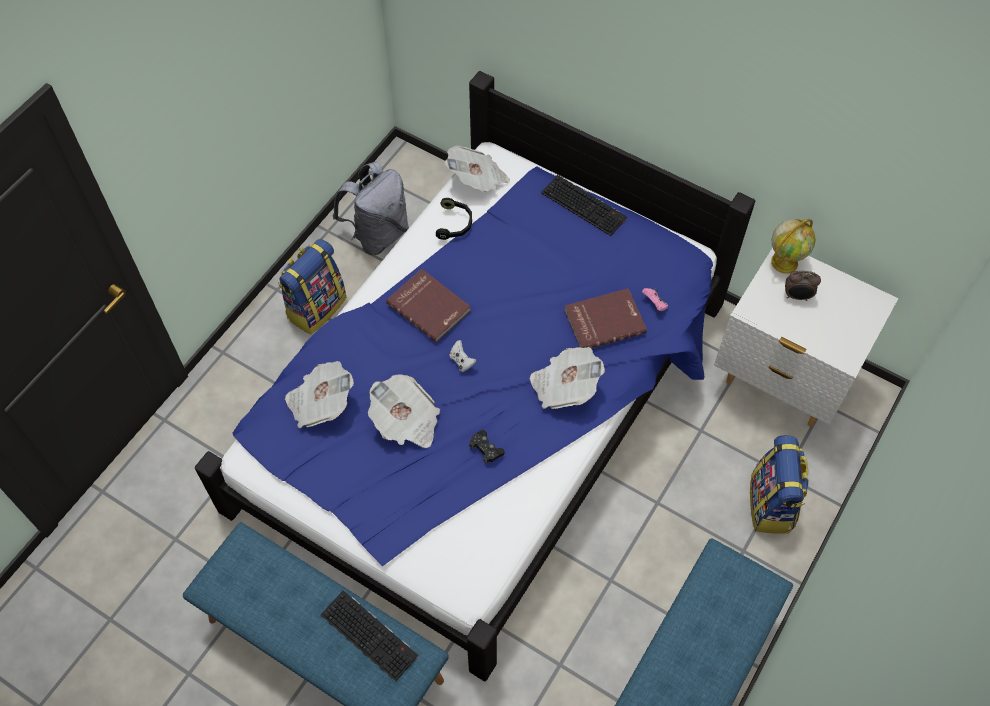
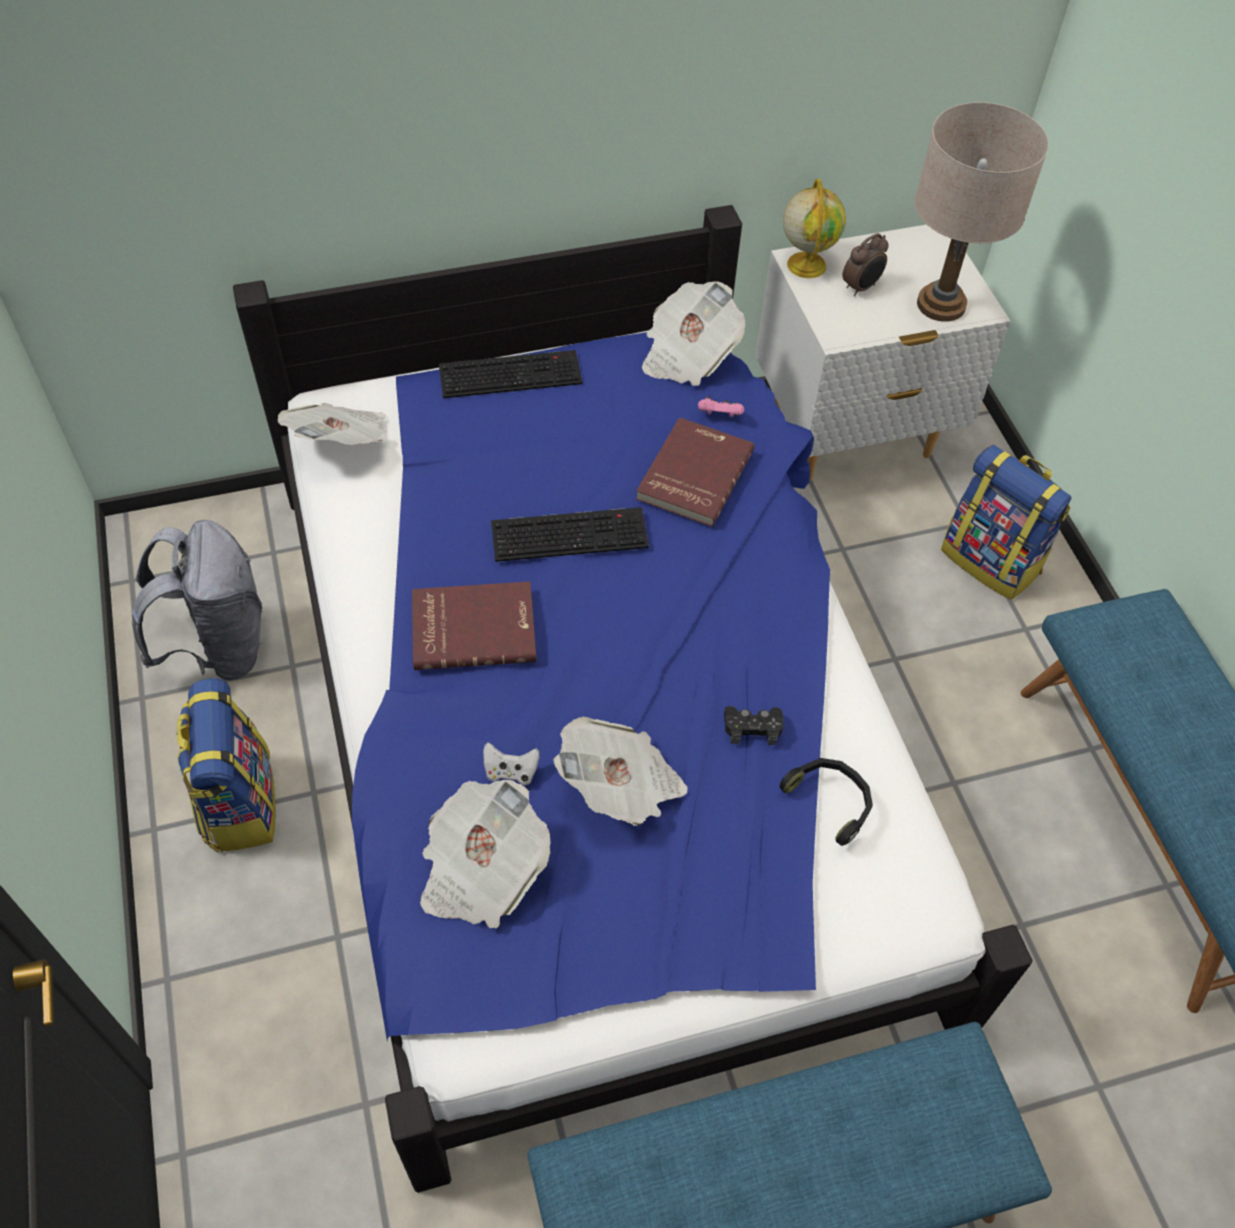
camera: 50 degrees left, 5 degrees down
(371, 635) = (881, 1098): keyboard -> keyboard (571, 533)
(455, 223) = (380, 510): black headphones -> black headphones (830, 801)
(462, 361) = (594, 656): white game controller -> white game controller (511, 771)
(564, 387) = (745, 580): newspaper -> newspaper (687, 355)
(828, 339) = (941, 305): none -> beige table lamp

